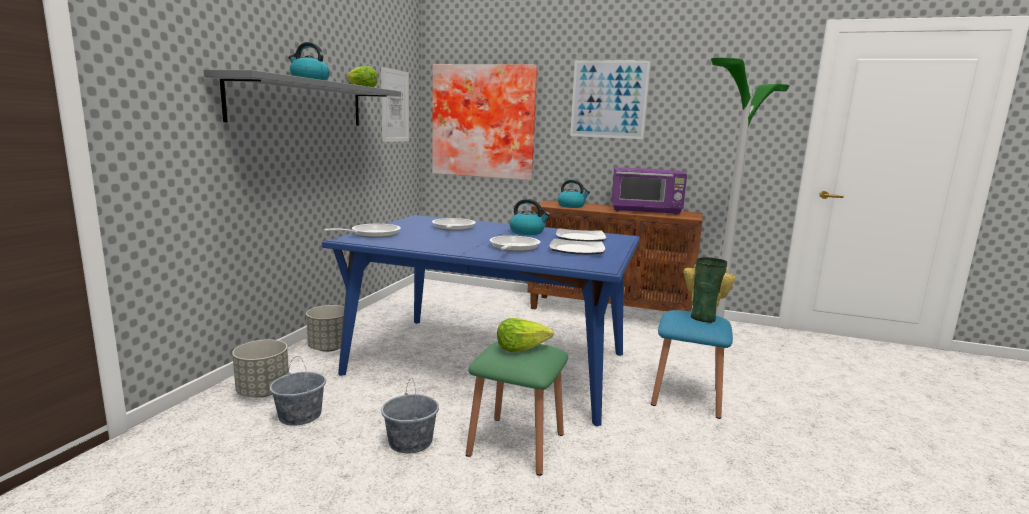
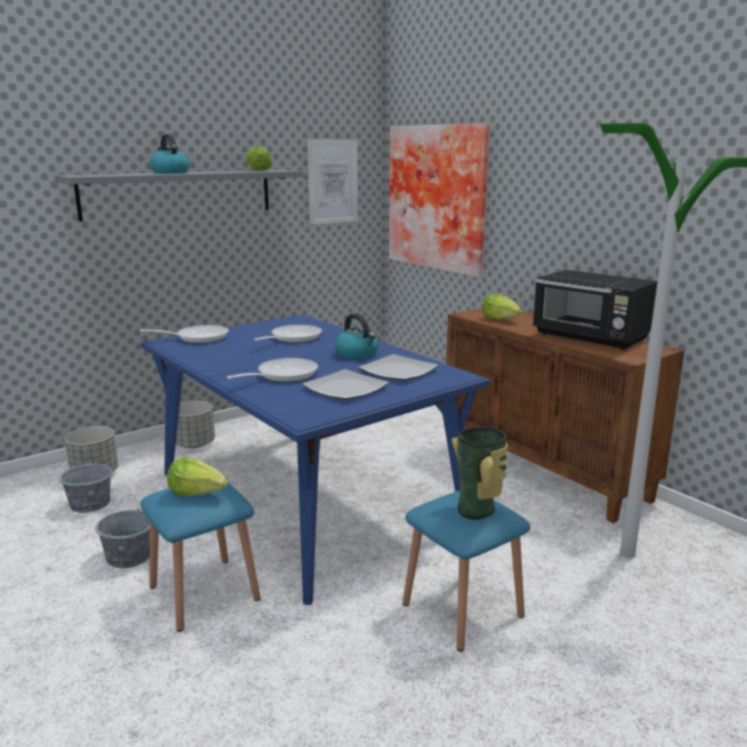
camera: 35 degrees right, 5 degrees up
(516, 444) = (204, 593): green stool -> blue stool
(571, 206) = (501, 319): kettle -> lettuce
(609, 99) = (570, 170): picture -> none
(646, 211) = (591, 338): purple microwave -> black microwave

